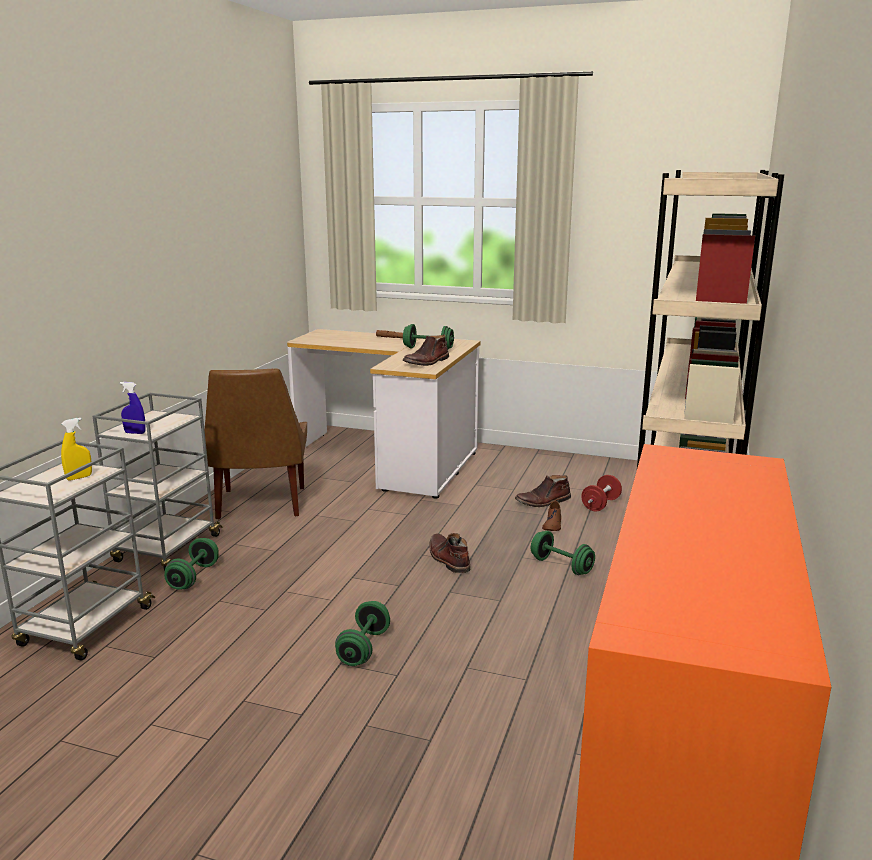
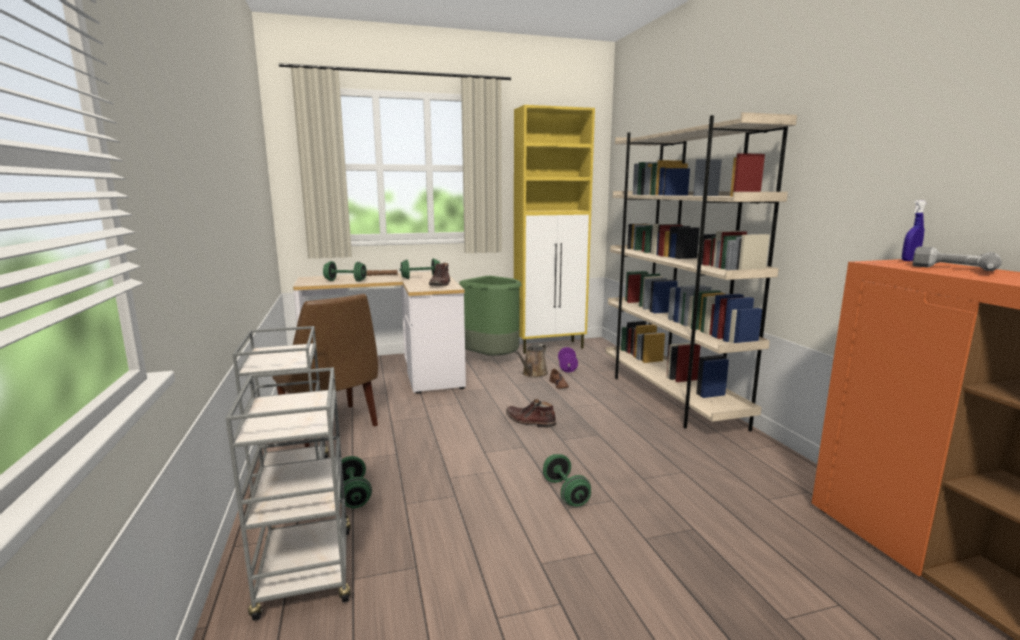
camera: 35 degrees left, 5 degrees down
(79, 477) = (304, 405): yellow spray bottle -> none
(135, 433) = (278, 364): blue spray bottle -> blue spray bottle (910, 260)
(523, 469) = (492, 359): none -> green trash can
(543, 501) = (533, 374): brown boot -> brown watering can
(561, 566) = (600, 405): green dumbbell -> green dumbbell (345, 281)
(600, 504) = (567, 368): red dumbbell -> purple dumbbell
(625, 469) = (550, 347): none -> yellow cabinet
(704, 492) = (953, 269): none -> power drill

